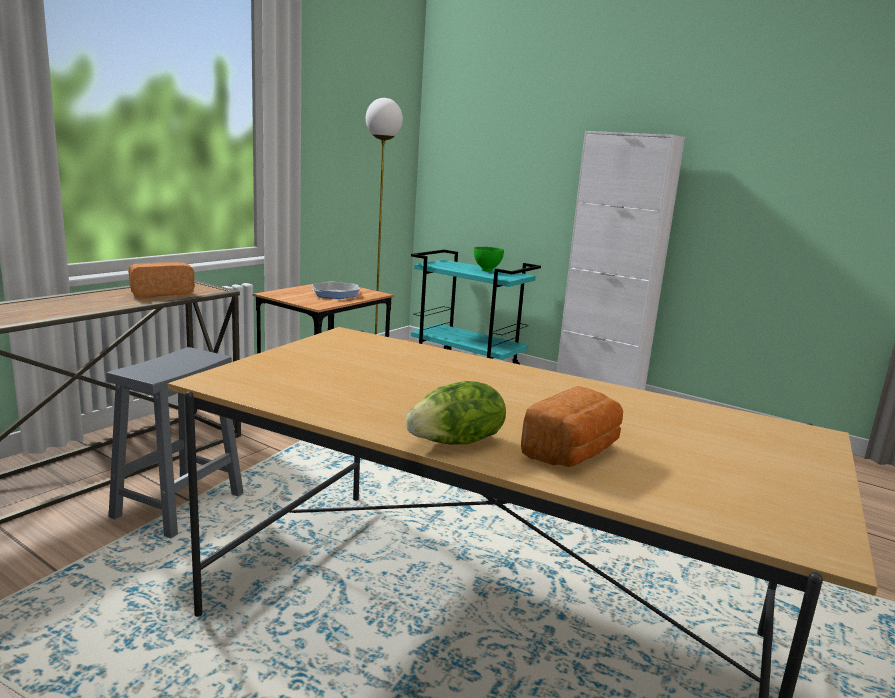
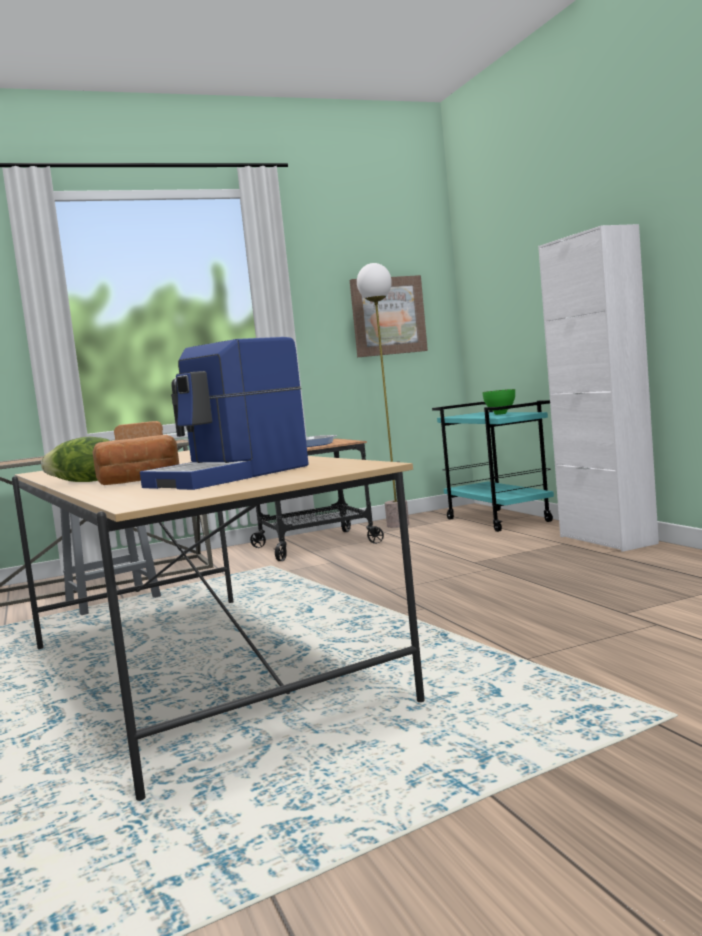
camera: 35 degrees right, 10 degrees down
(368, 151) = (388, 316): none -> picture
(690, 448) = (231, 476): none -> coffee machine

